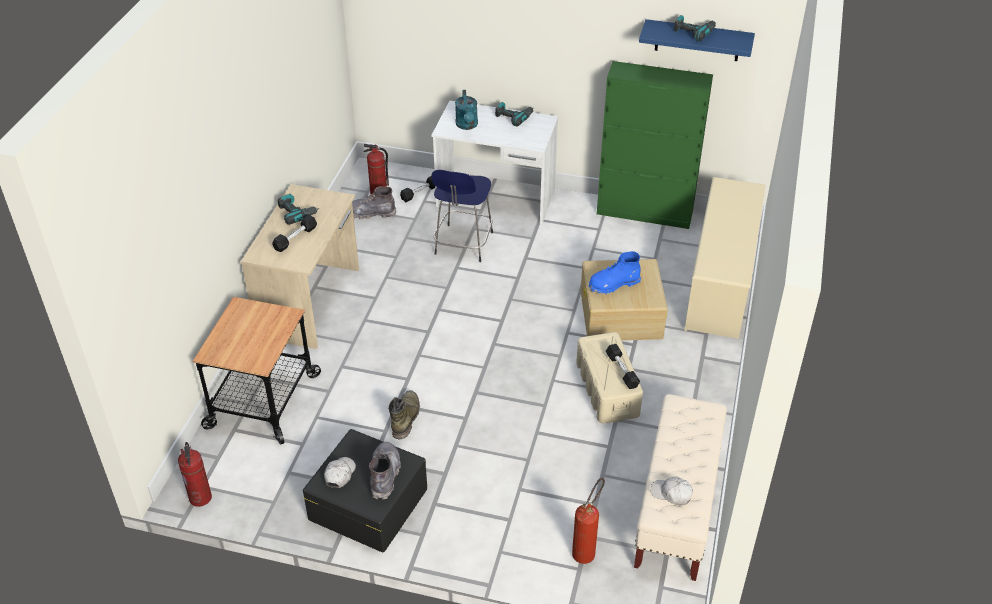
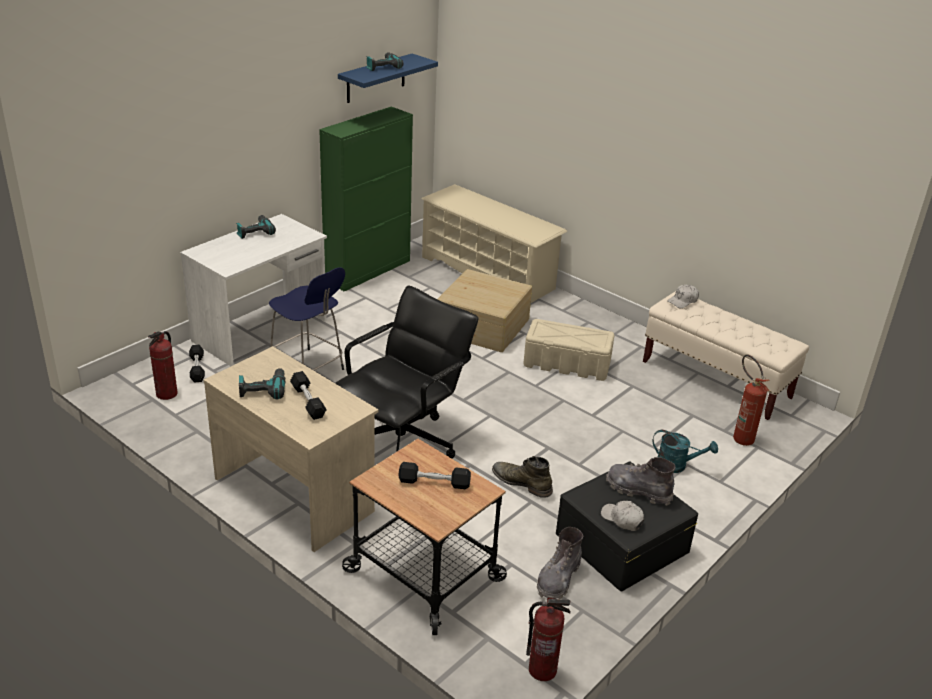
camera: 65 degrees left, 10 degrees down
(372, 213) = (193, 408): grey boot -> grey boot (558, 579)
(407, 332) = (402, 444): none -> black office chair
(467, 126) = (237, 256): turquoise watering can -> turquoise watering can (677, 465)
(613, 284) = (482, 296): blue boot -> none
(622, 371) = (583, 331): black dumbbell -> black dumbbell (434, 482)
(671, 494) = (761, 341): white cap -> white cap (683, 301)

